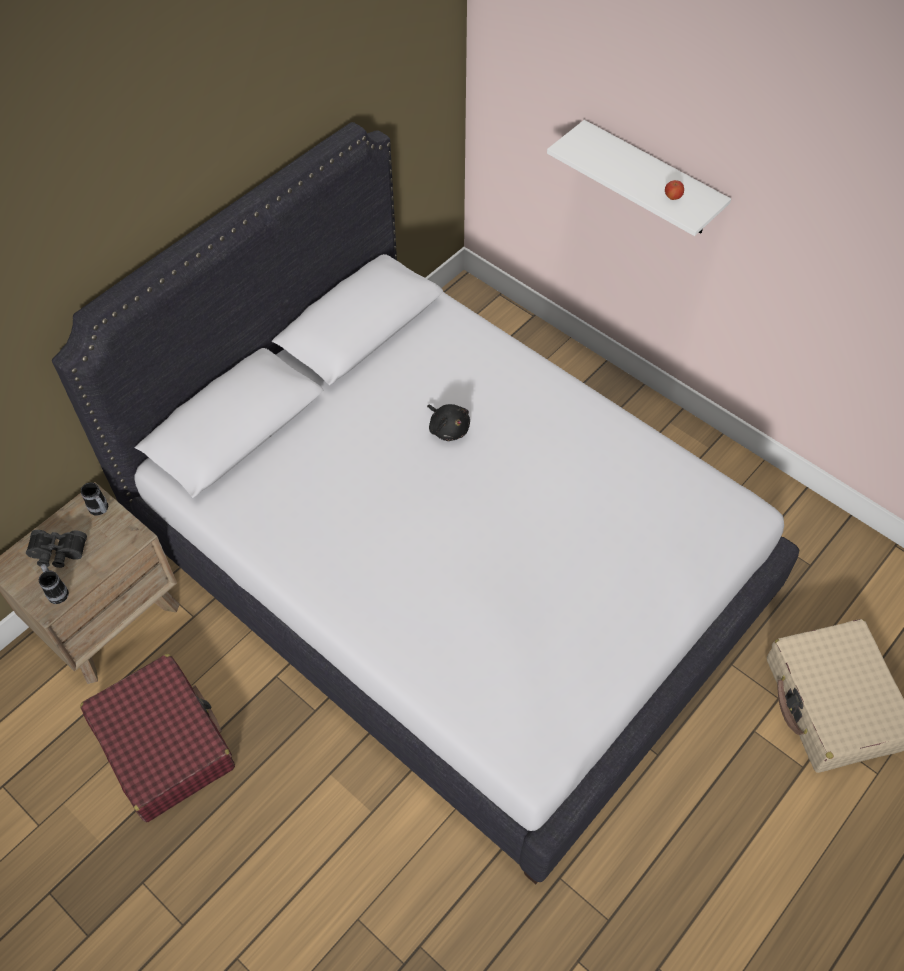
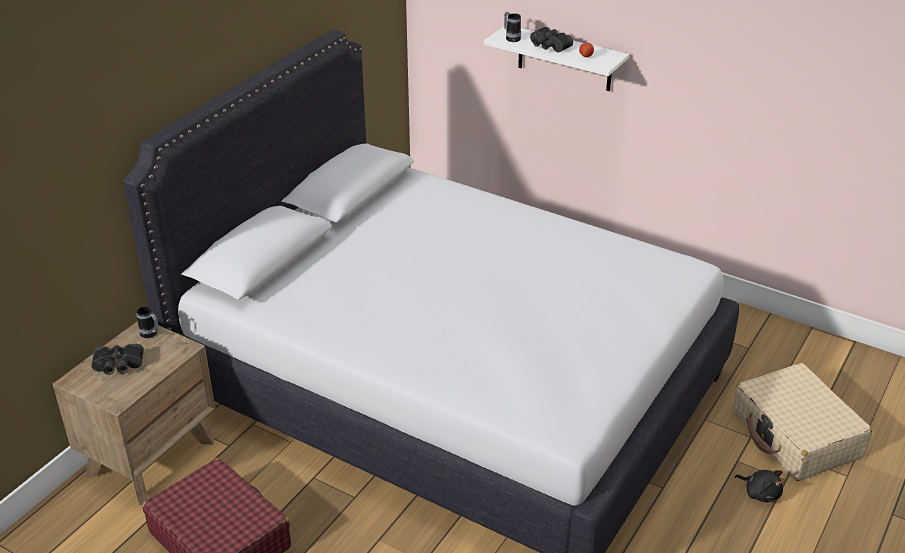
camera: 10 degrees left, 20 degrees down
(57, 591) = (123, 390): mug -> mug (511, 38)
(448, 428) = (439, 243): black plush toy -> black plush toy (760, 493)
(628, 171) = (548, 46): none -> black binoculars

